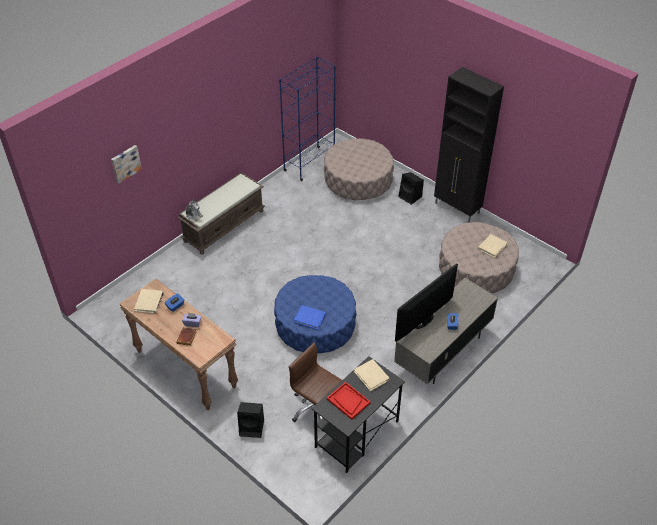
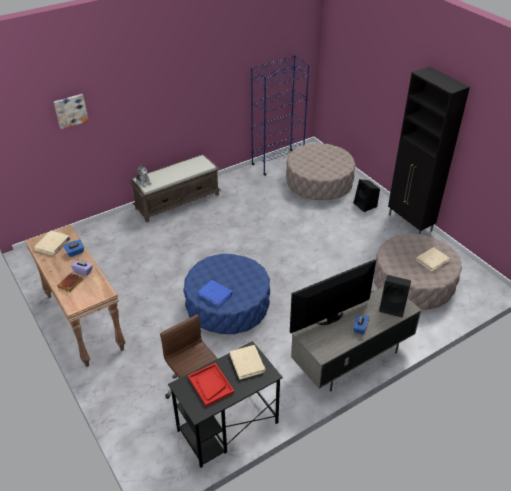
camera: 15 degrees right, 5 degrees down
(252, 427) = (122, 394): black speaker -> black speaker (393, 306)

